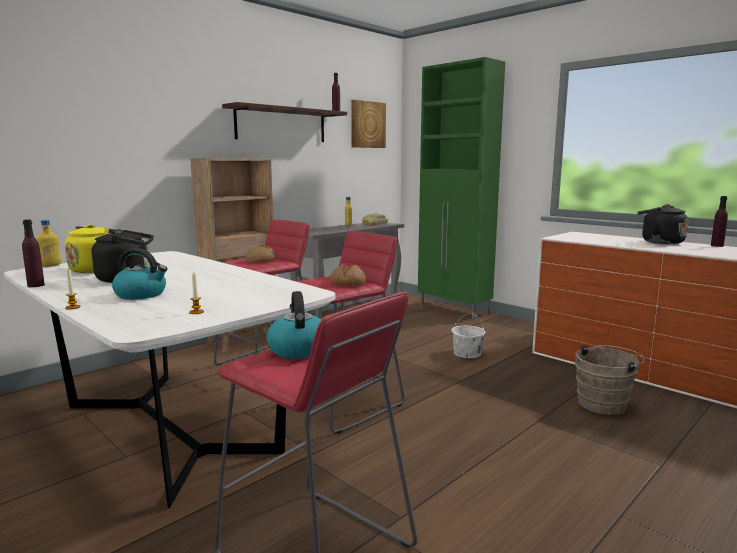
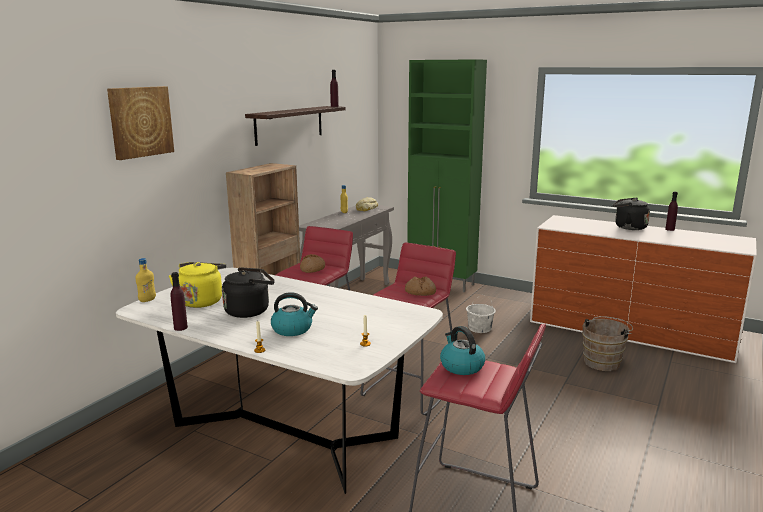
camera: 15 degrees left, 5 degrees up
(367, 124) = (353, 111): picture -> picture (140, 122)

